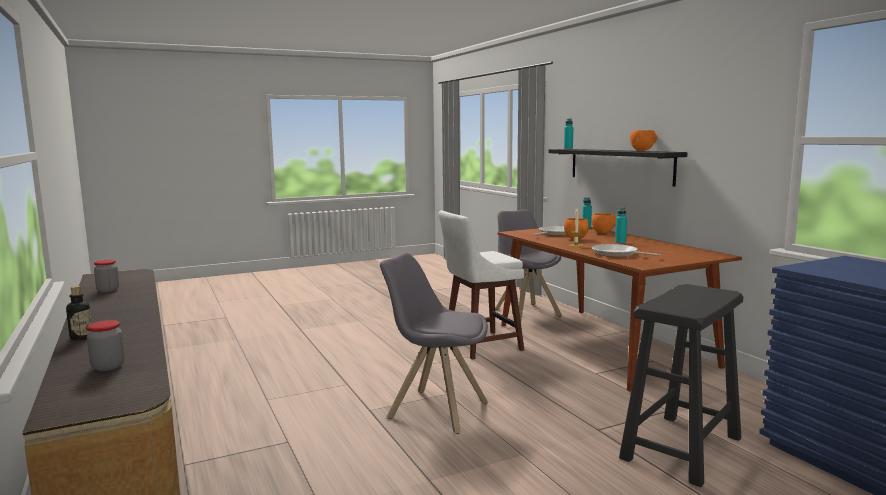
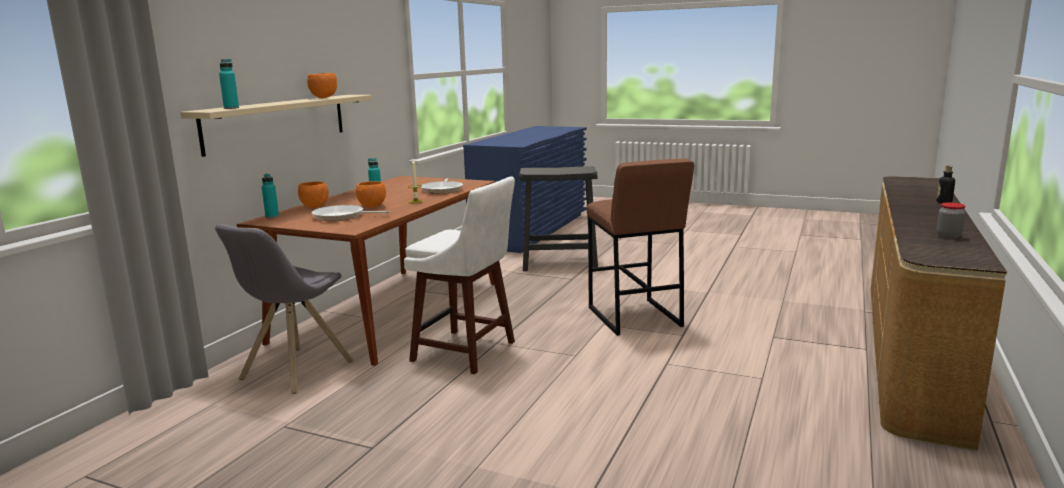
camera: 130 degrees left, 5 degrees up
(108, 366) = (917, 188): jar -> none
(437, 410) = (635, 317): grey chair -> brown stool
(619, 165) = (277, 122): black shelf -> beige shelf

